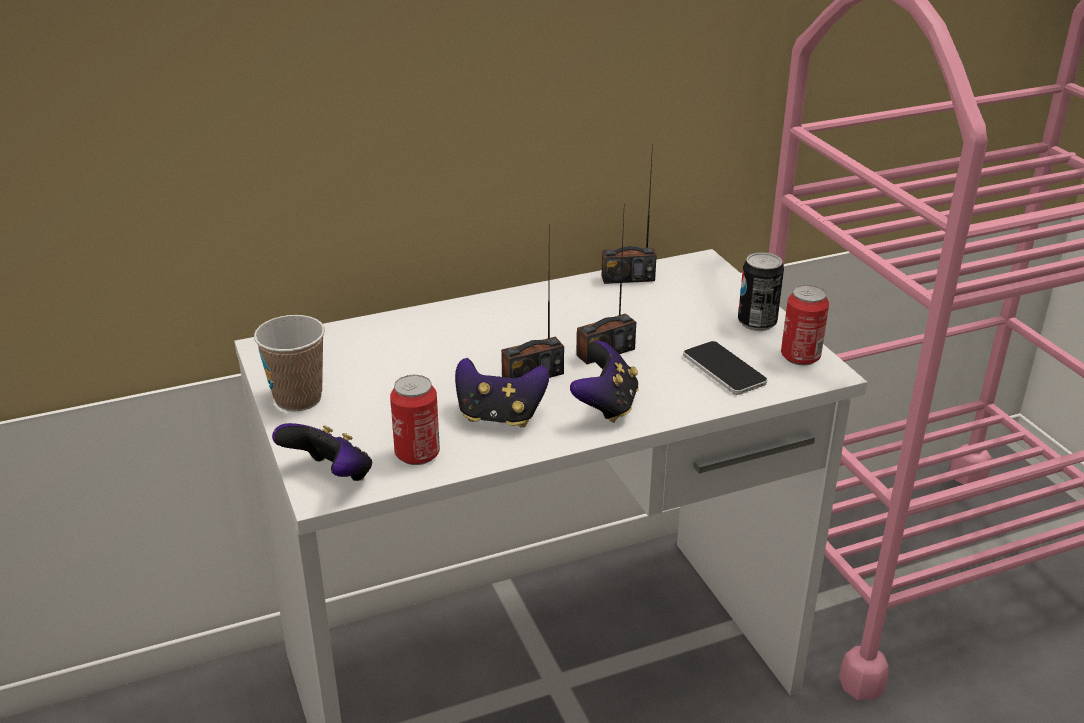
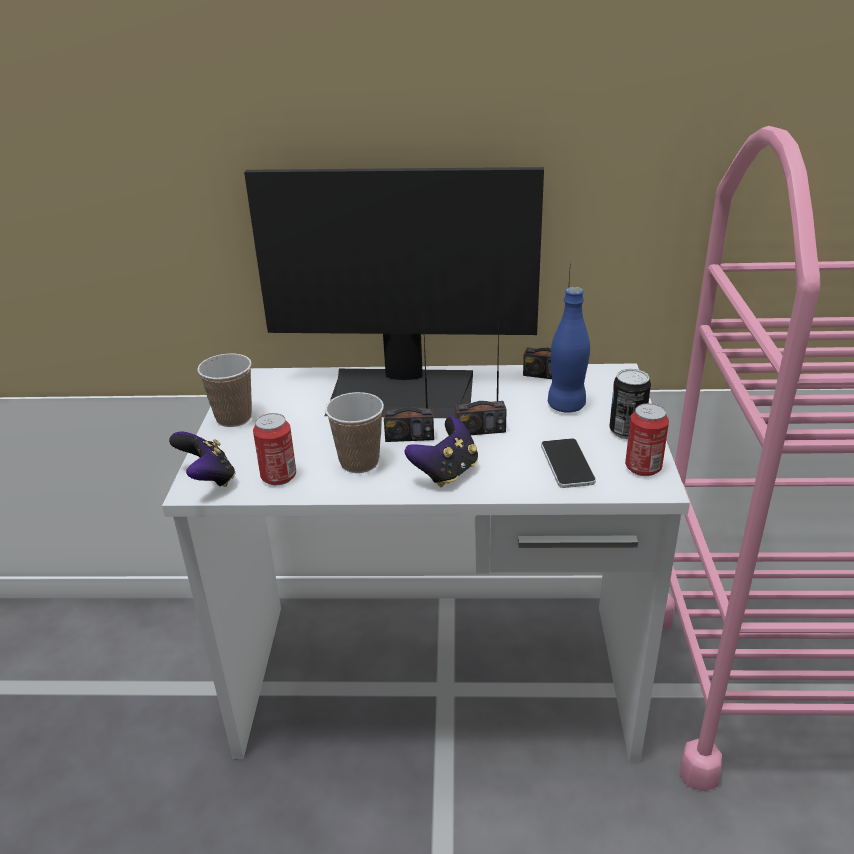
camera: 25 degrees right, 0 degrees up
(483, 328) = (402, 392): none -> monitor
(499, 417) = (359, 462): game controller -> cup
(676, 308) = (566, 406): none -> blue bottle

